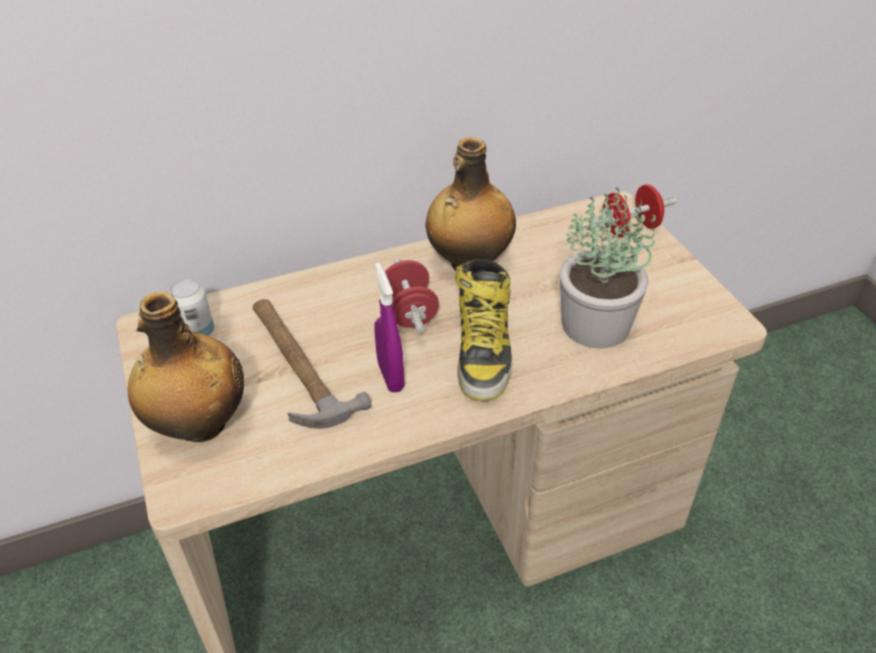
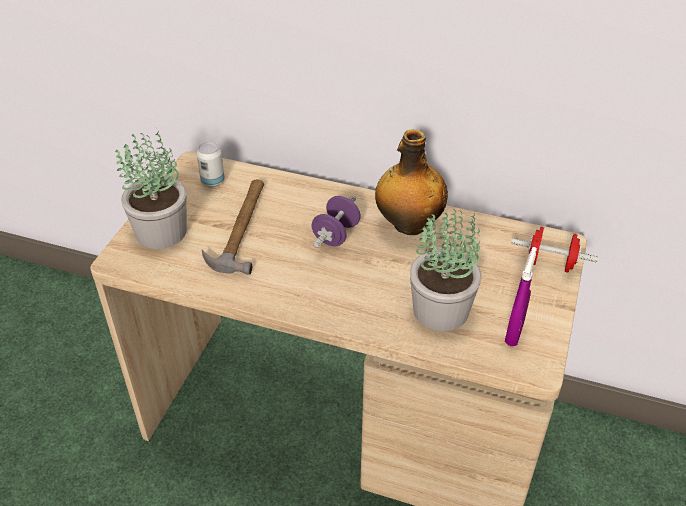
camera: 40 degrees right, 0 degrees up
(199, 425) = (161, 231): bottle -> potted plant
(390, 376) = (281, 265): purple spray bottle -> purple spray bottle (514, 333)
(410, 312) = (336, 235): red dumbbell -> purple dumbbell
(483, 349) = (351, 282): boot -> none

